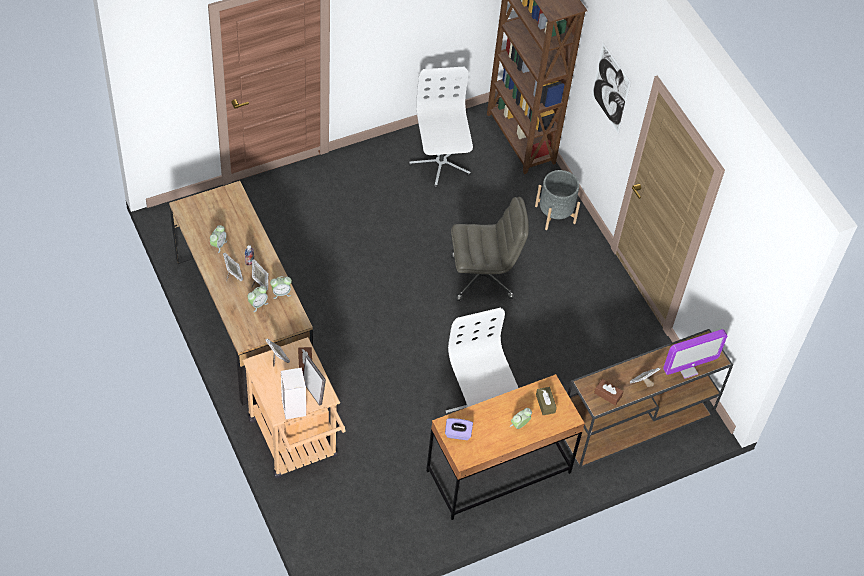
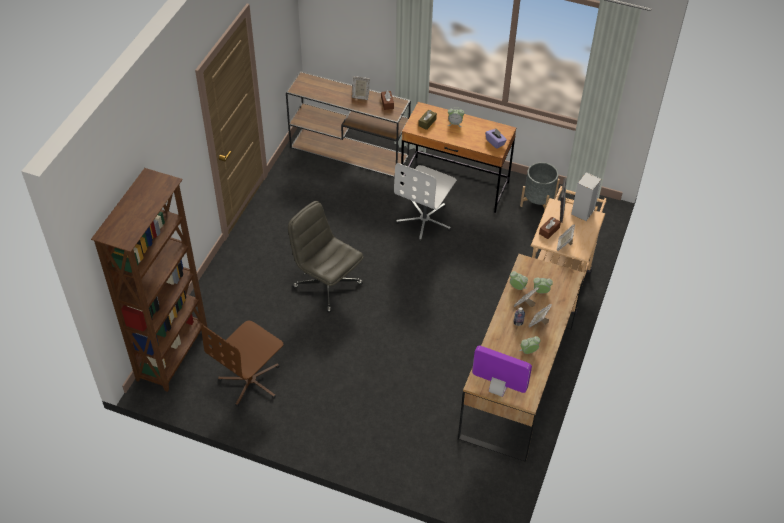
camera: 130 degrees left, 5 degrees down
(440, 163) = (251, 381): white office chair -> brown office chair
(555, 214) = (227, 286): grey planter -> grey planter (538, 202)
(610, 88) = (179, 163): picture -> none
(687, 369) = (327, 84): monitor -> monitor (498, 389)

